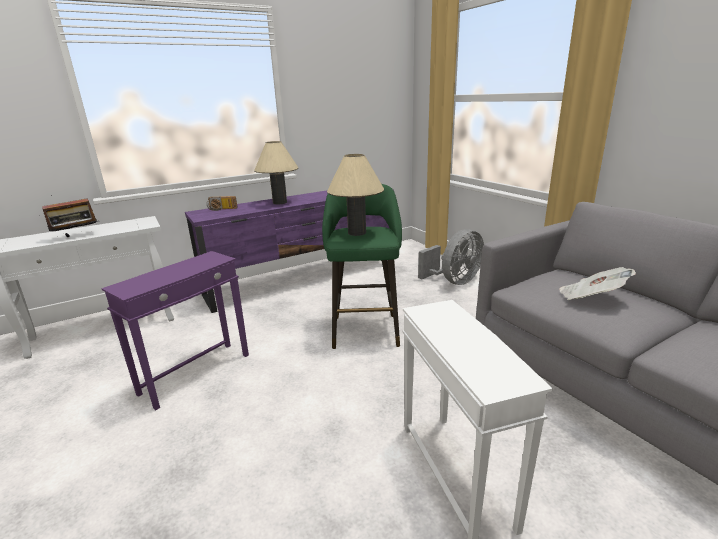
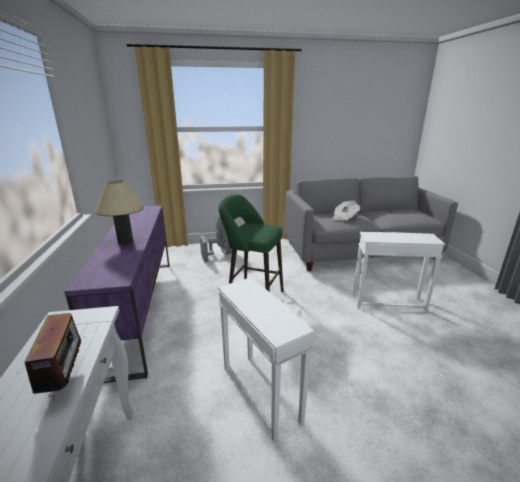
camera: 70 degrees left, 0 degrees up
(197, 373) = (261, 393): purple side table -> white side table
(222, 209) = (98, 268): radio -> none
(357, 233) = (254, 230): beige table lamp -> none

